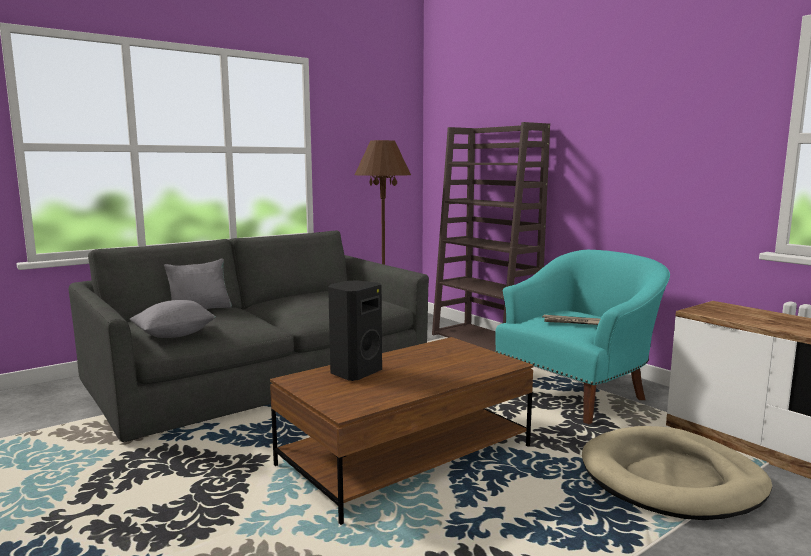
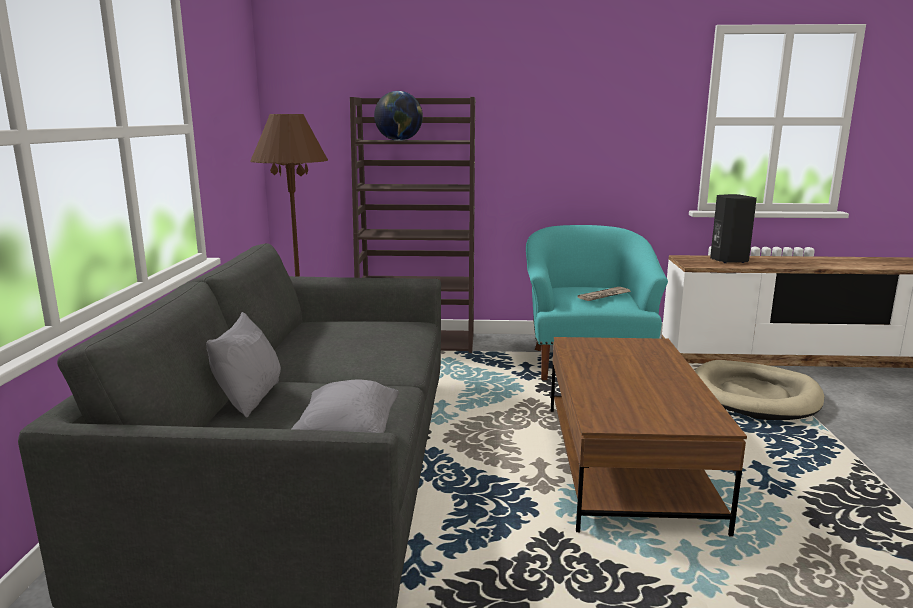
camera: 50 degrees left, 5 degrees up
(354, 372) = (611, 394): black speaker -> black speaker (727, 260)
(481, 162) = (399, 140): none -> globe

